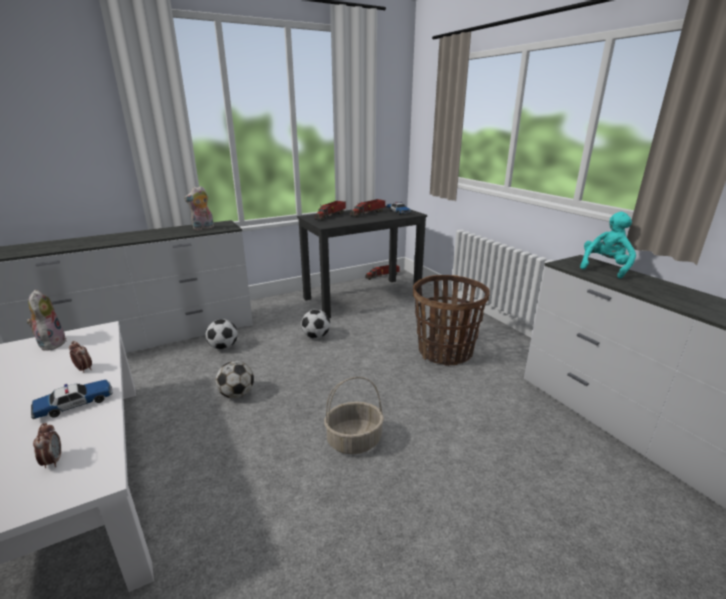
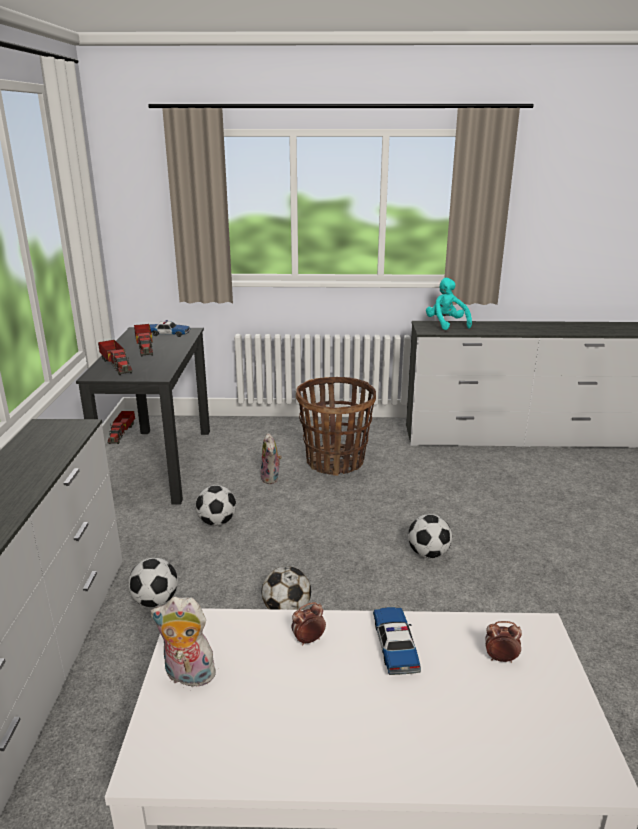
camera: 60 degrees left, 0 degrees up
(203, 228) = (48, 442): plush toy -> plush toy (271, 478)
(353, 441) = (428, 554): basket -> football

